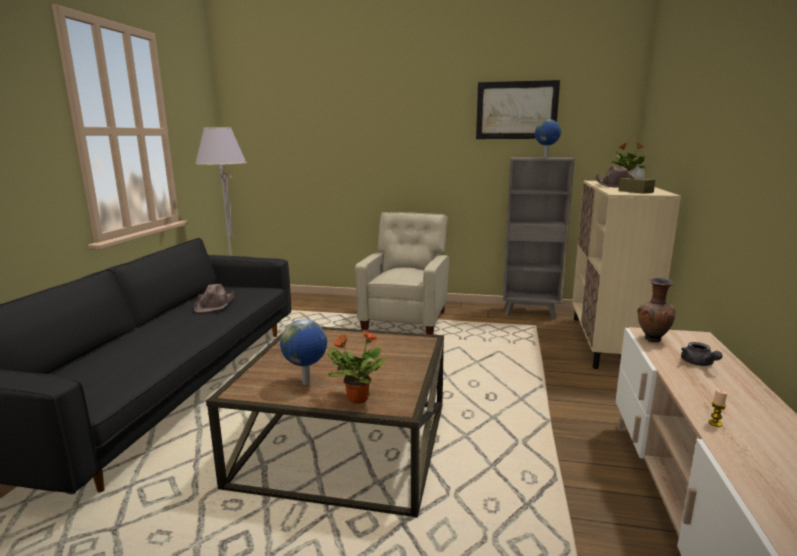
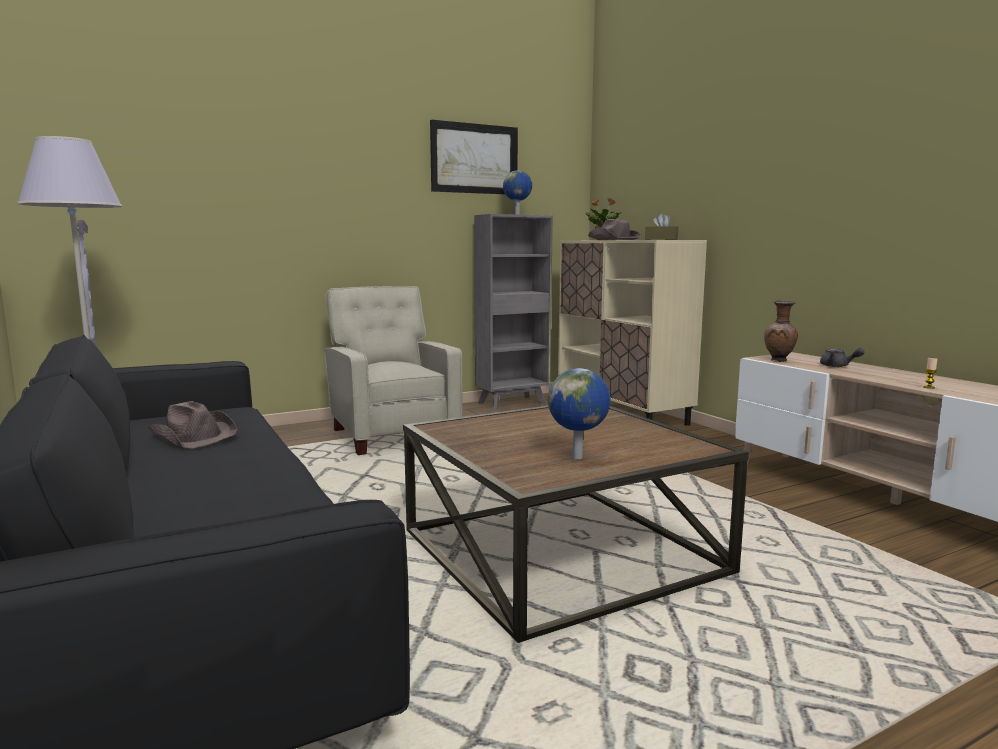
camera: 40 degrees left, 5 degrees down
(356, 398) = (657, 453): potted plant -> none

